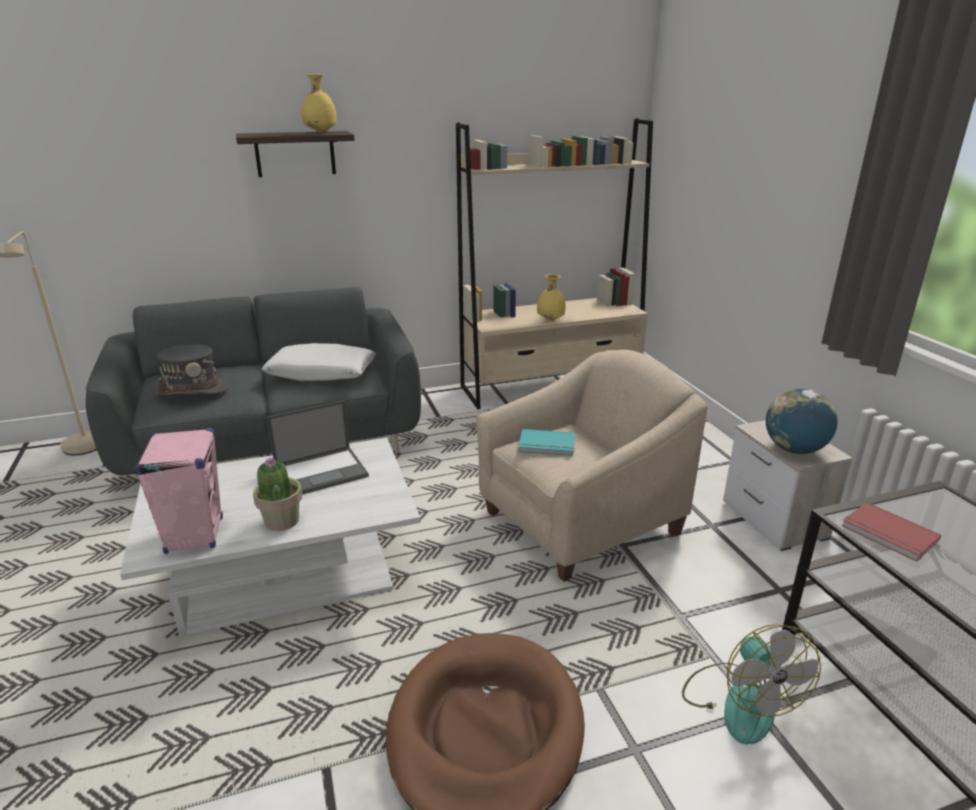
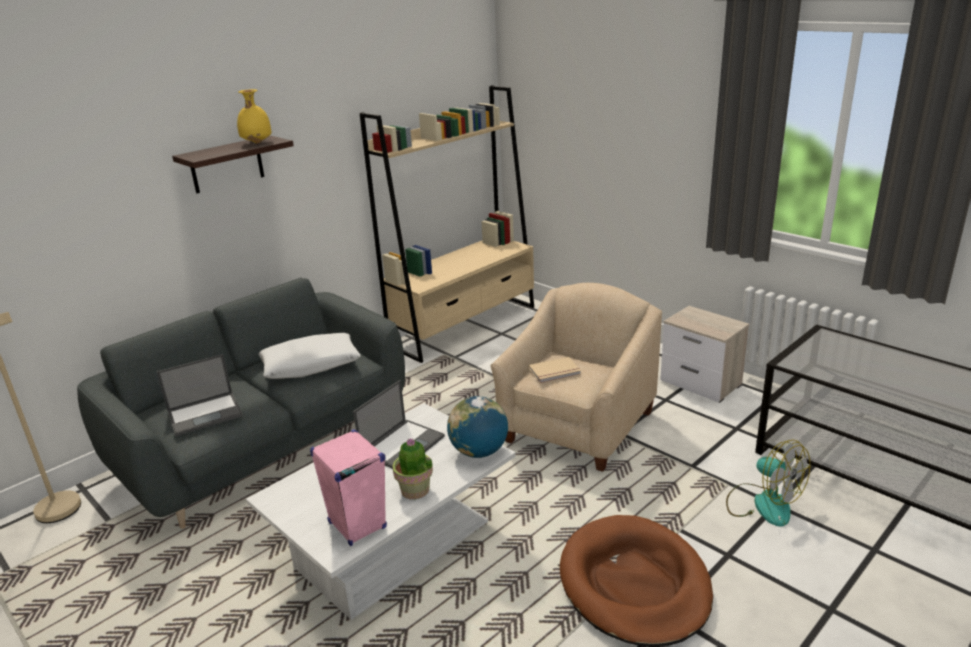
camera: 25 degrees left, 0 degrees up
(192, 390) = (206, 413): grey hat -> laptop
(547, 445) = (555, 372): turquoise book -> beige book
(550, 319) = (463, 269): yellow vase -> none
(794, 449) = (712, 328): globe -> globe (479, 452)
(888, 534) = (816, 365): red book -> none

